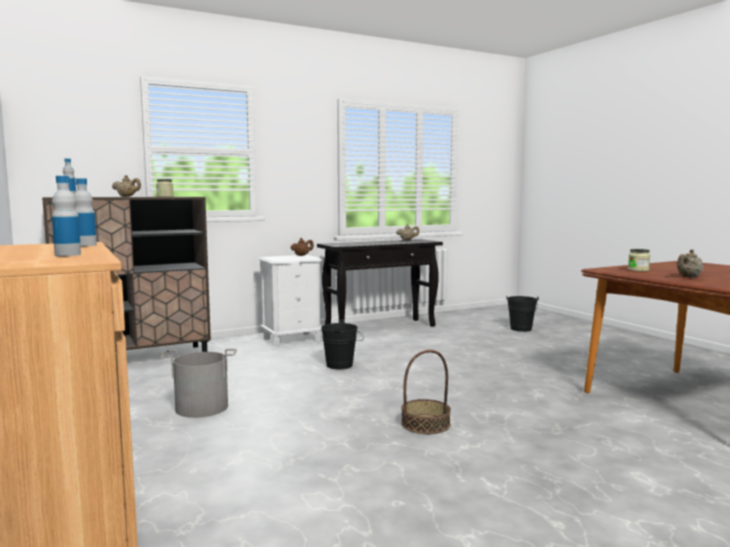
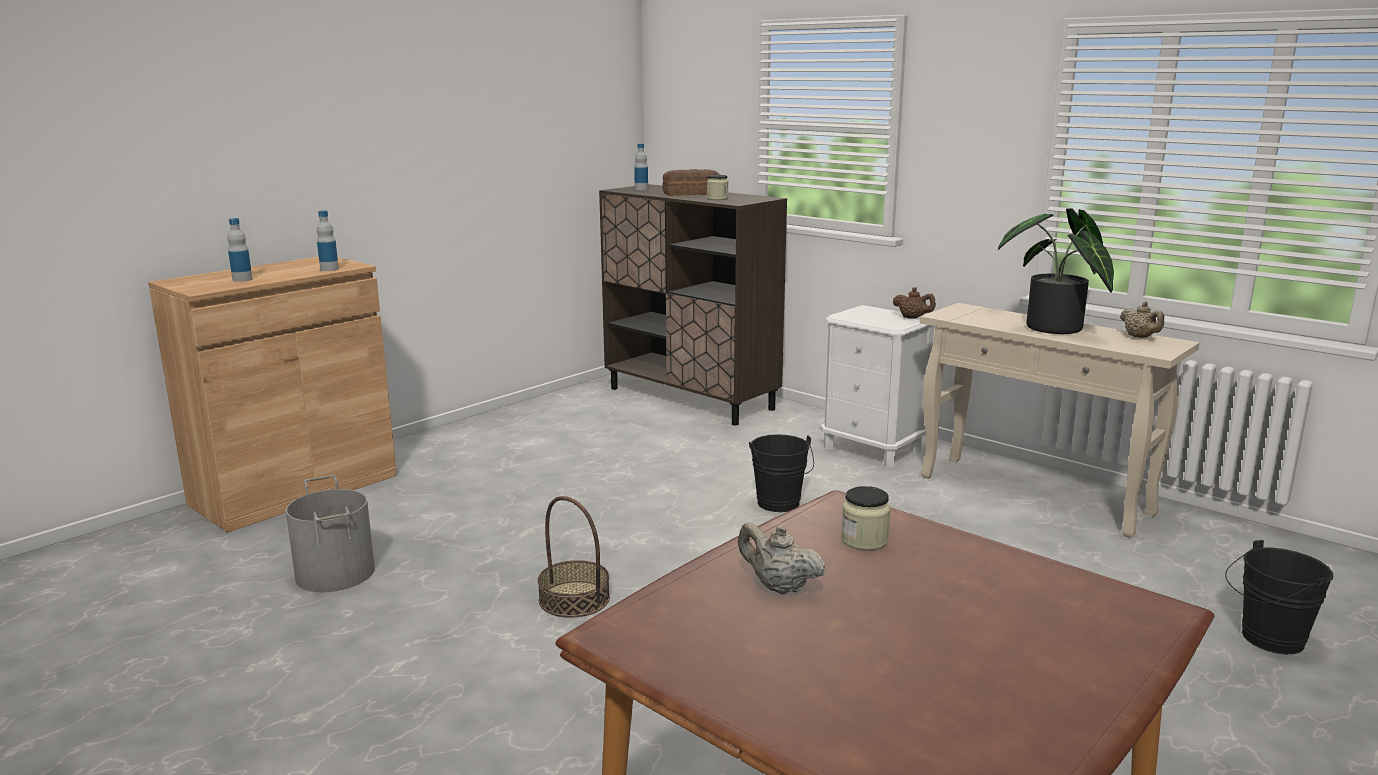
camera: 70 degrees right, 10 degrees up
(127, 196) = (692, 193): beige teapot -> bread
(202, 407) = (561, 467): grey bucket -> grey bucket (336, 573)
(381, 328) = (1036, 495): black console table -> beige console table
(383, 242) = (1054, 330): none -> potted plant

